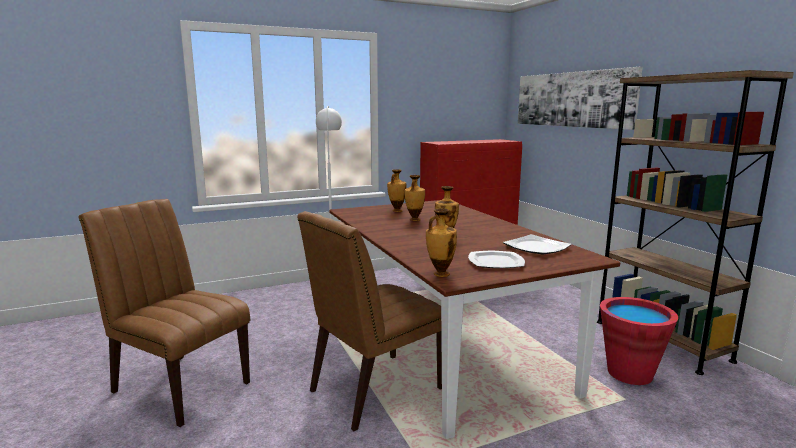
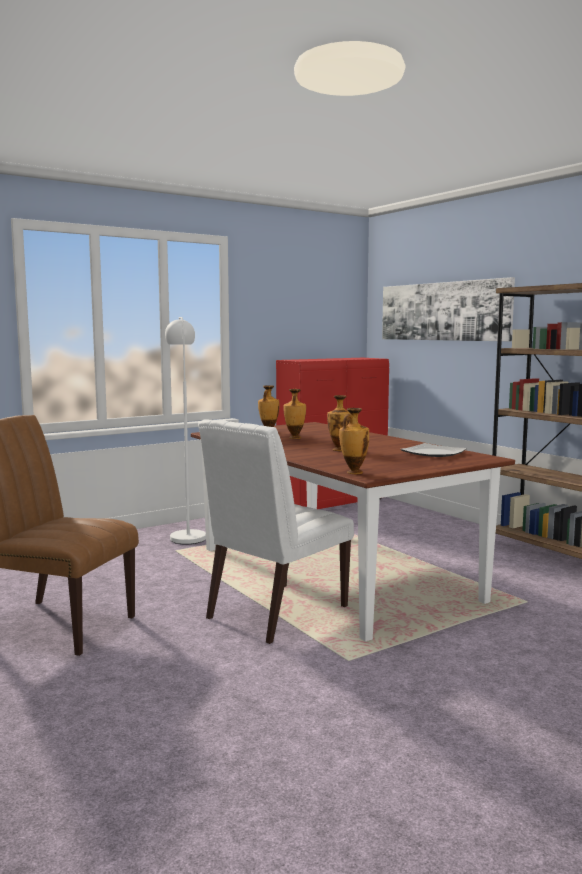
camera: 10 degrees left, 5 degrees down
(376, 389) = (277, 612): brown chair -> white chair
(496, 262) = (401, 463): plate -> none
(629, 373) = (527, 583): red bucket -> none

